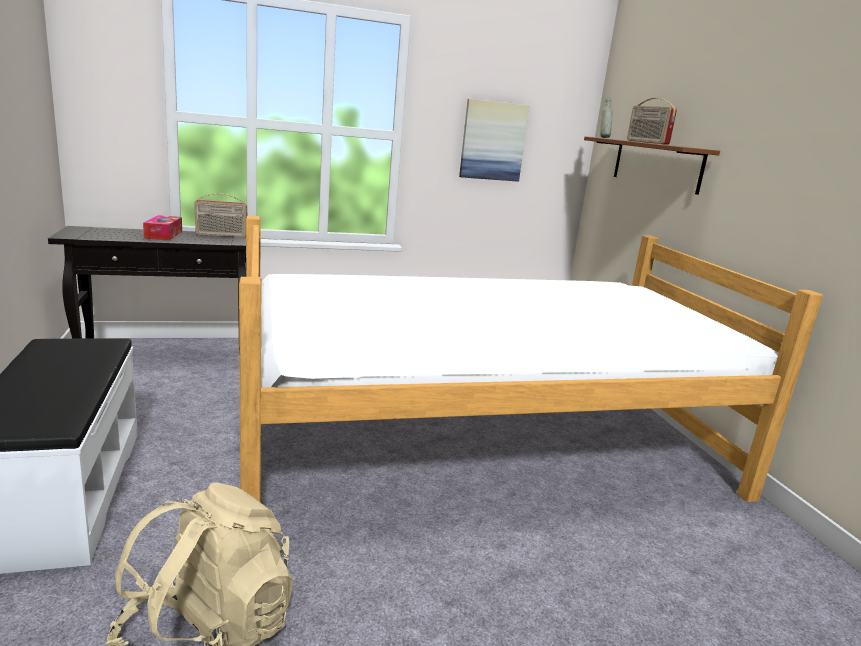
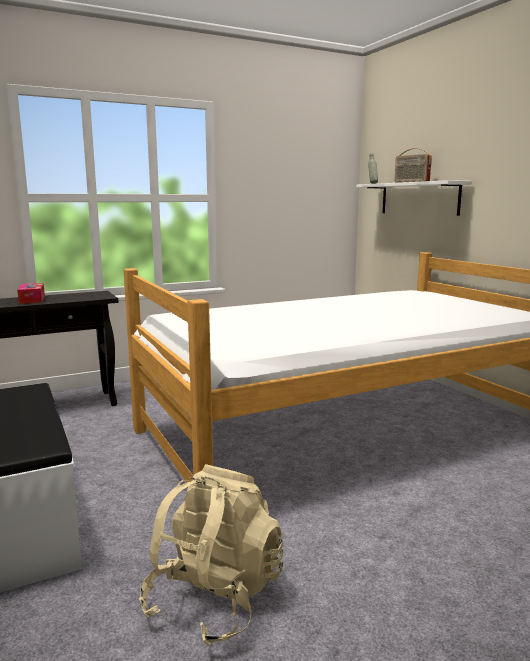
camera: 10 degrees left, 5 degrees down
(221, 235) = (81, 294): radio -> none
(493, 141) = (285, 195): picture -> none
(656, 164) = (419, 198): brown shelf -> white shelf

